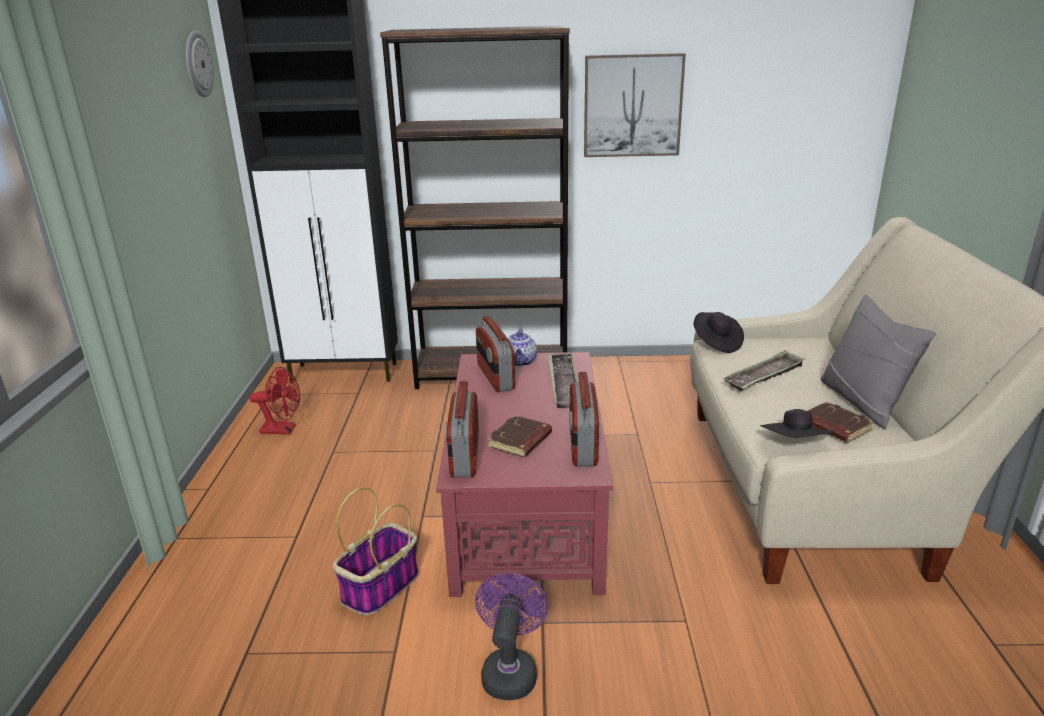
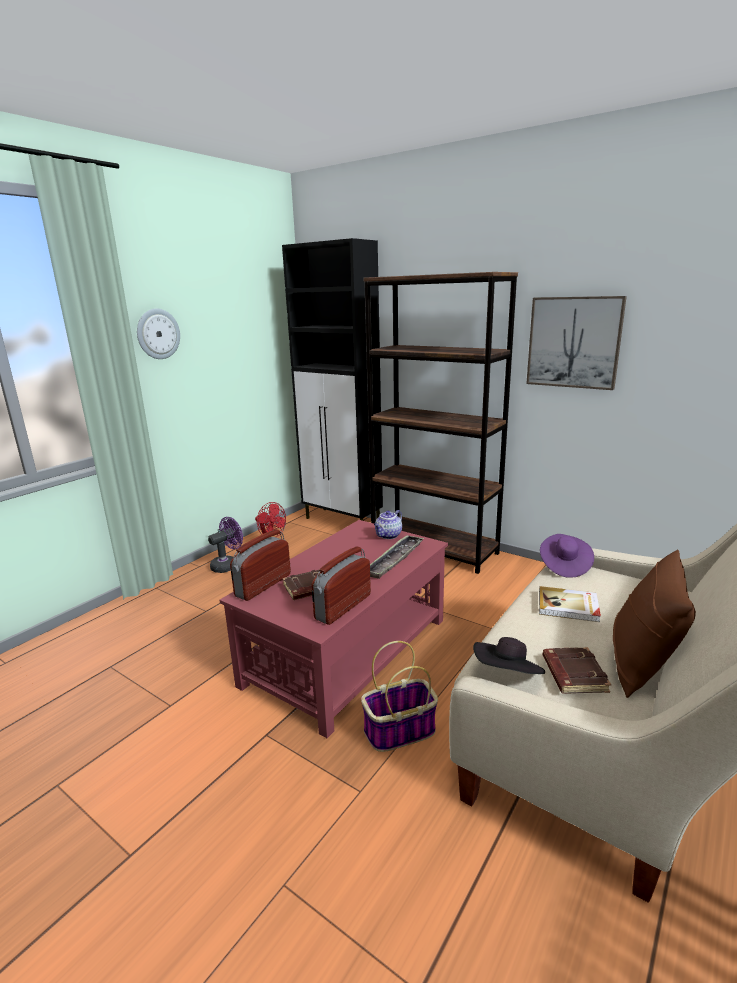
camera: 35 degrees right, 5 degrees down
(198, 64) = (273, 300): wall clock -> wall clock (158, 334)
(380, 588) = (208, 662): basket -> basket (399, 731)
(495, 377) = (356, 541): radio -> none
(510, 670) = (211, 755): purple fan -> purple fan (228, 565)
(716, 343) = (564, 566): black hat -> purple hat
(764, 376) = (568, 606): tray -> book
(863, 401) = (641, 663): grey pillow -> brown pillow

